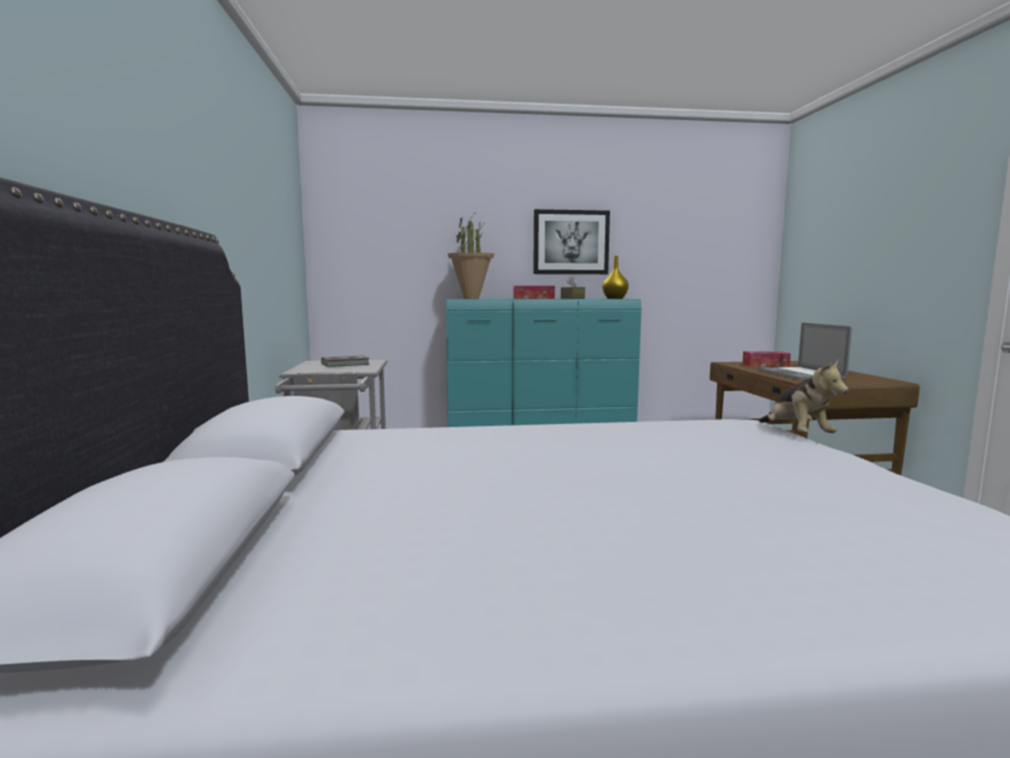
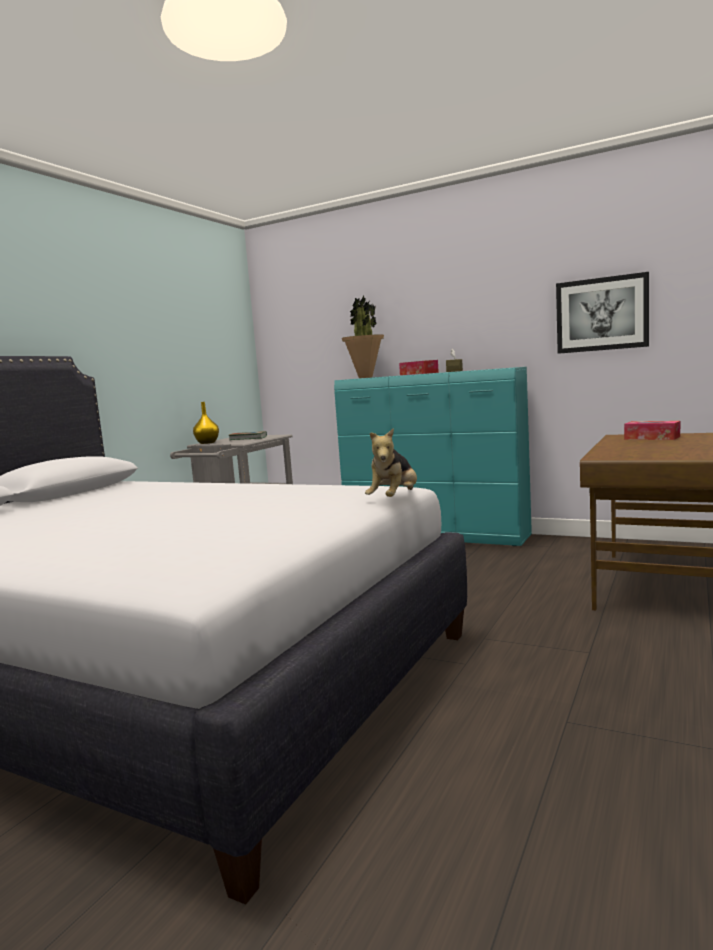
camera: 35 degrees right, 0 degrees up
(571, 242) = (468, 312): picture -> picture (601, 314)
(615, 298) = (498, 368): yellow vase -> yellow vase (207, 443)
(799, 374) = (639, 448): laptop -> none

